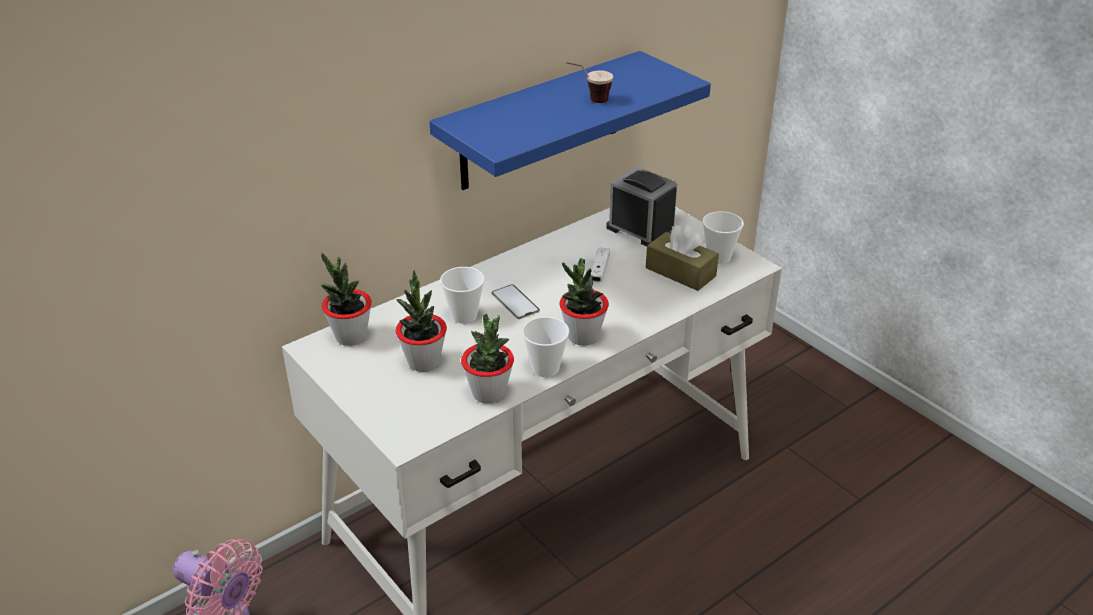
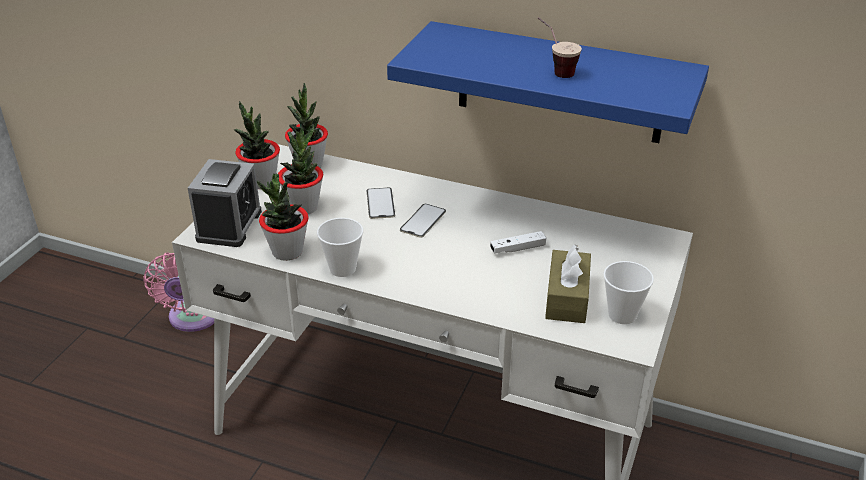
camera: 60 degrees right, 0 degrees up
(464, 316) = (380, 203): cup -> phone
(582, 336) = (405, 273): potted plant -> potted plant (261, 182)
(641, 229) = (615, 250): alarm clock -> alarm clock (229, 225)

